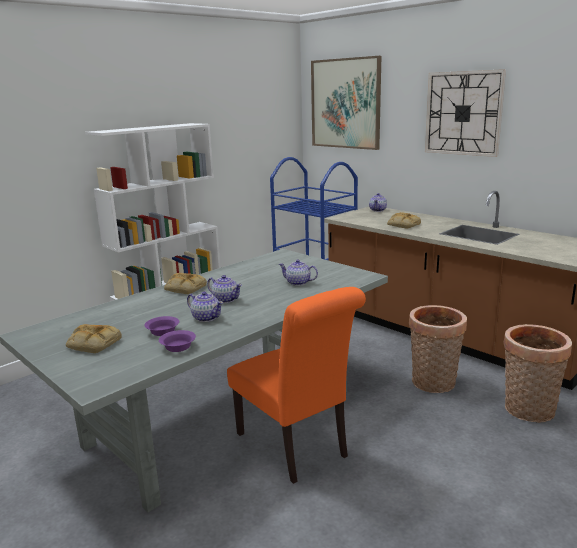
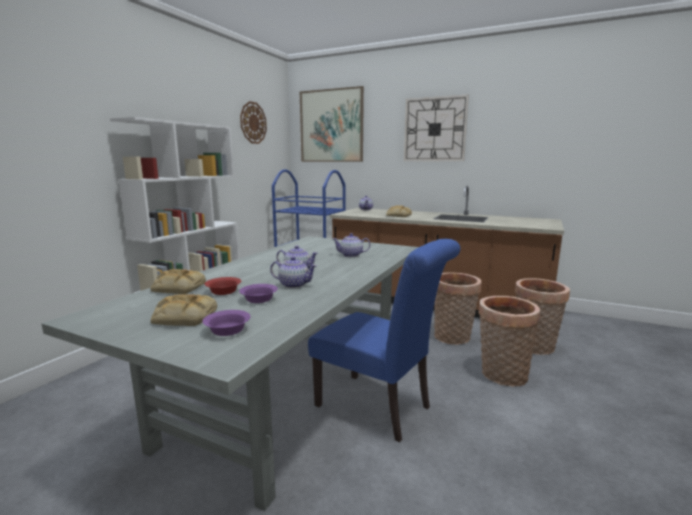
camera: 20 degrees left, 5 degrees down
(142, 319) = (223, 291): none -> red bowl
(179, 347) = (291, 310): purple bowl -> purple bowl (228, 330)
(184, 288) = (245, 266): bread -> bread (178, 288)
(249, 107) = (253, 123): none -> wall clock
(296, 447) = (379, 408): orange chair -> blue chair
(455, 438) = (501, 376): none -> basket

